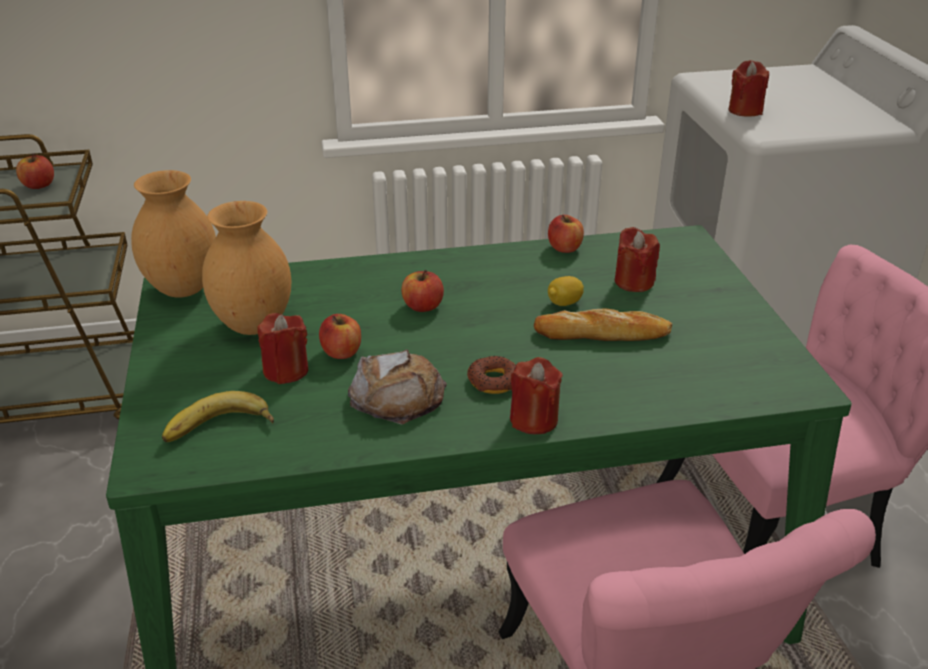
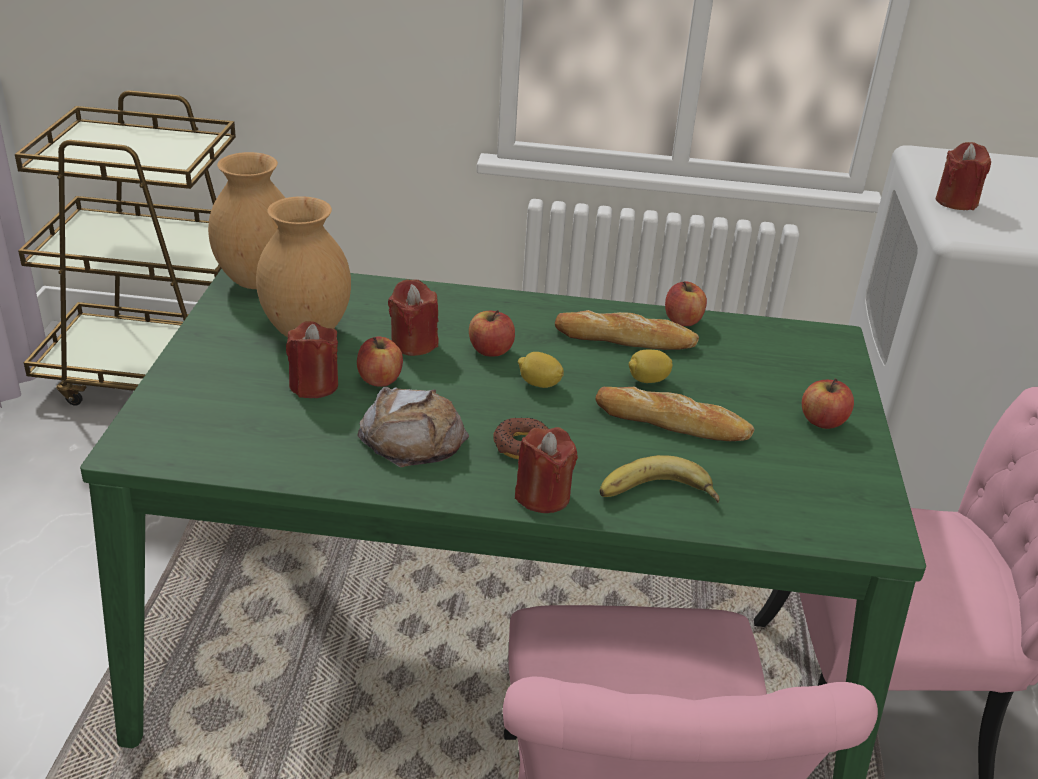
camera: 15 degrees right, 0 degrees up
(39, 185) = (172, 149): apple -> apple (823, 421)
(220, 430) = (218, 429): banana -> banana (657, 496)
(479, 326) = (539, 384): none -> lemon
(528, 273) = (625, 339): none -> bread
(634, 282) = (741, 374): red candle -> red candle (414, 343)

